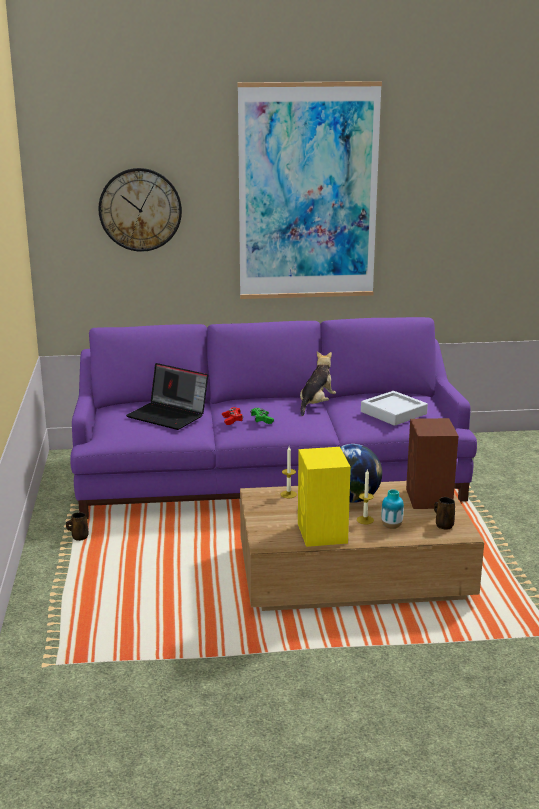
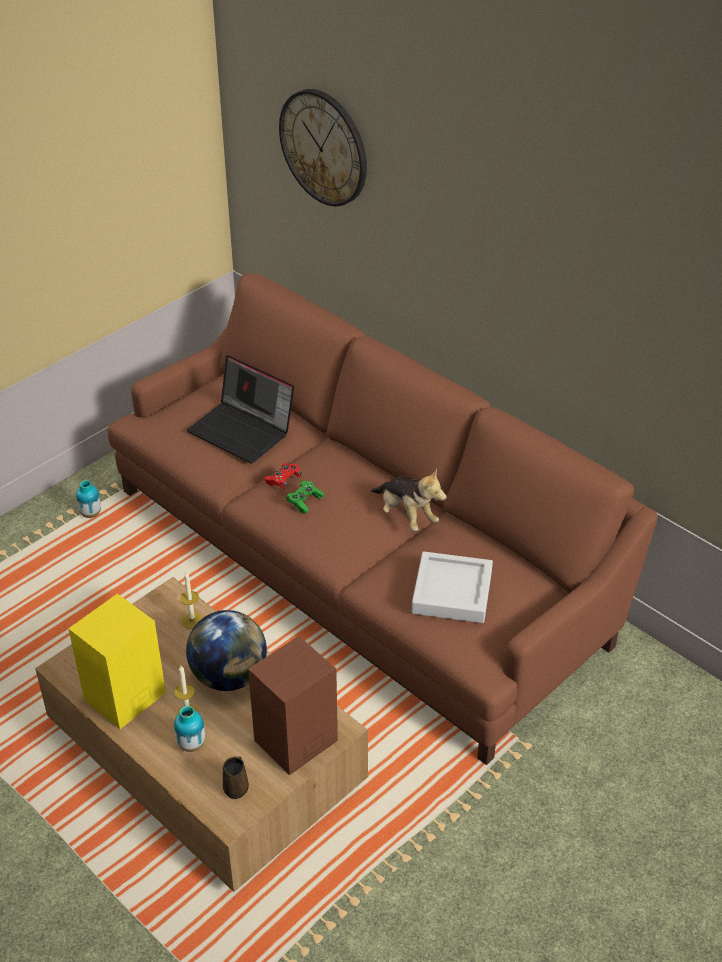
camera: 50 degrees right, 20 degrees up
(79, 537) = (91, 514): brown mug -> vase
(169, 415) = (243, 431): laptop -> laptop turned 45 degrees counterclockwise
(269, 475) = (361, 560): purple sofa -> brown sofa
(308, 193) = (514, 217): picture -> none
(316, 404) = (406, 515): plush toy -> plush toy turned 60 degrees clockwise

